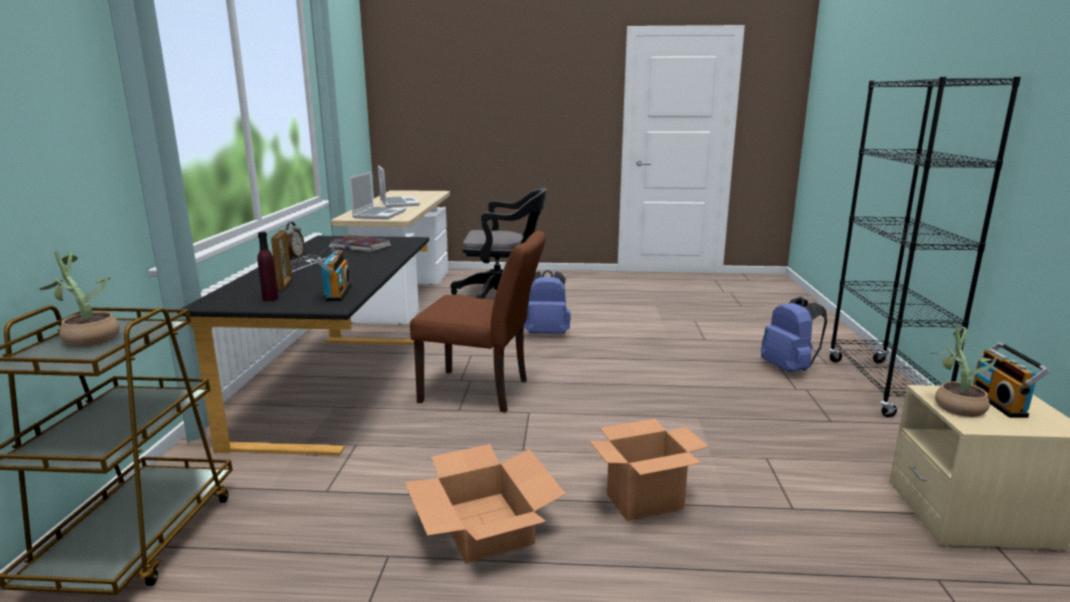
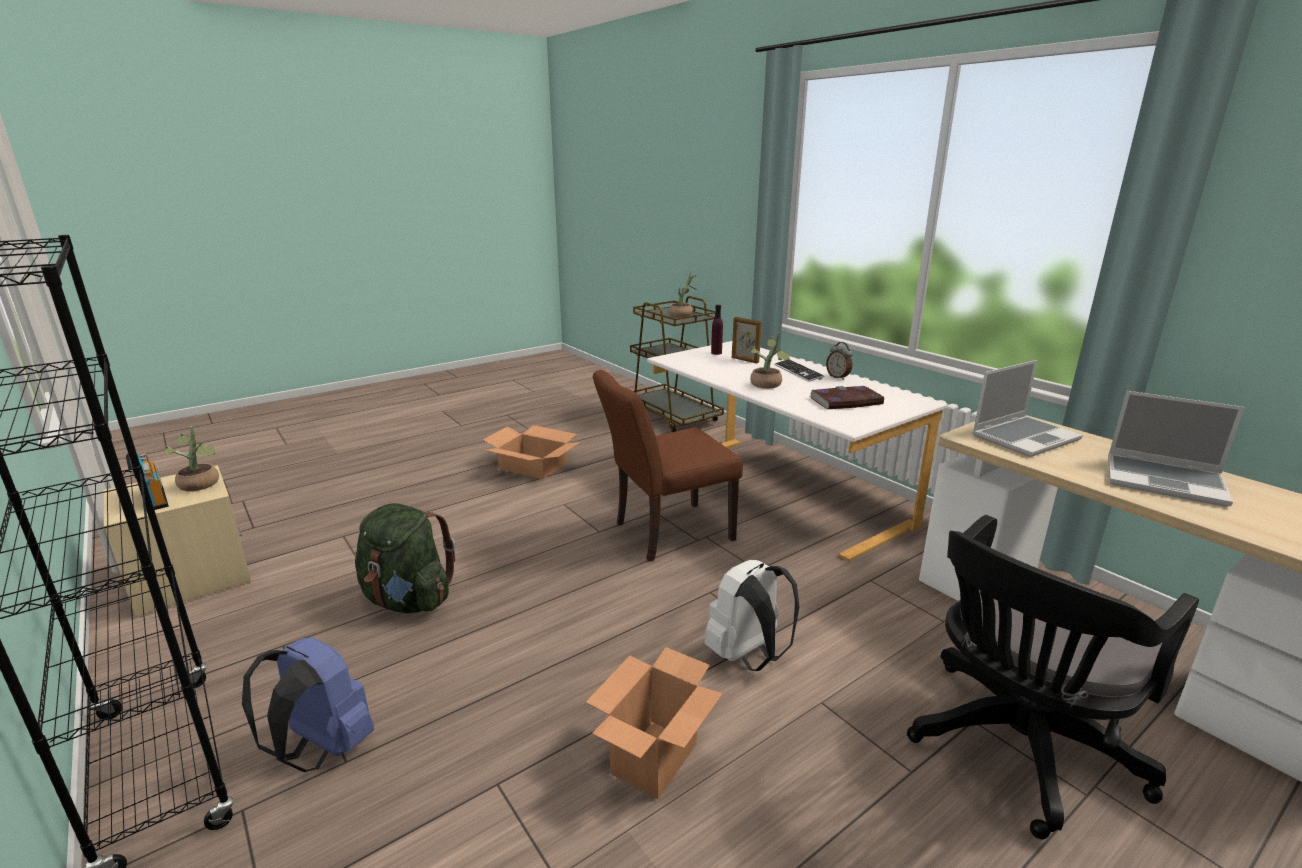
camera: 140 degrees right, 5 degrees up
(336, 293) = (694, 364): radio -> none
(340, 387) = (775, 492): black desk -> white desk
(362, 264) = (767, 385): none -> potted plant
(379, 214) = (1024, 437): laptop -> laptop turned 90 degrees counterclockwise
(547, 333) = (748, 656): blue backpack -> white backpack
(645, 501) = (450, 505): cardboard box -> cardboard box (654, 760)
(727, 417) = (408, 600): none -> green backpack

